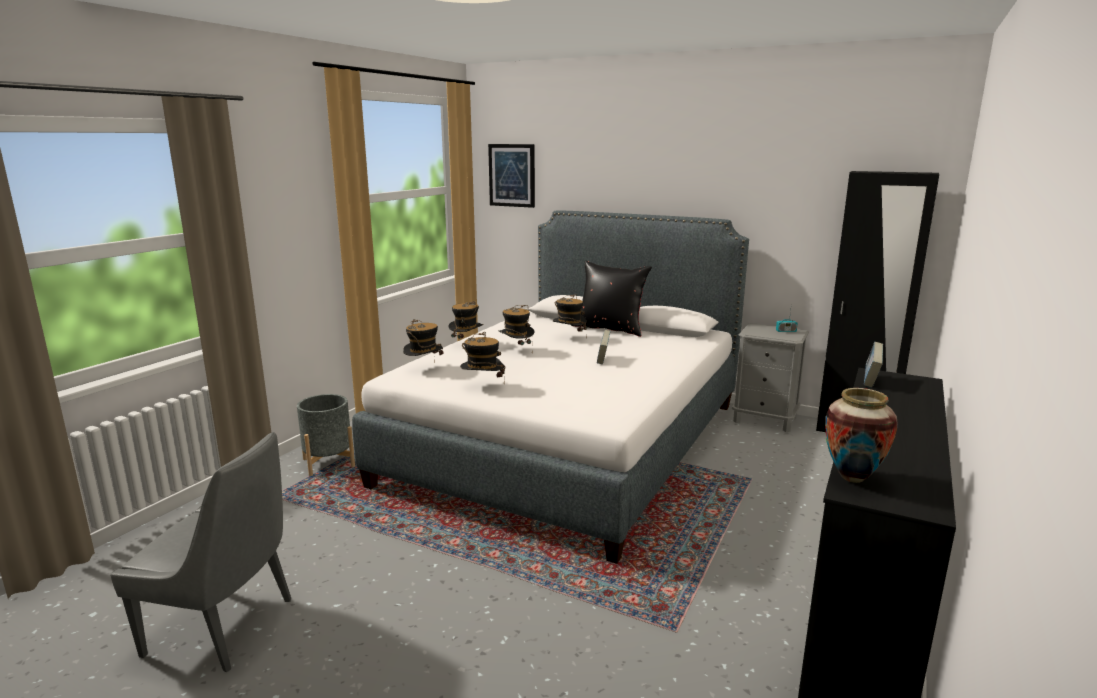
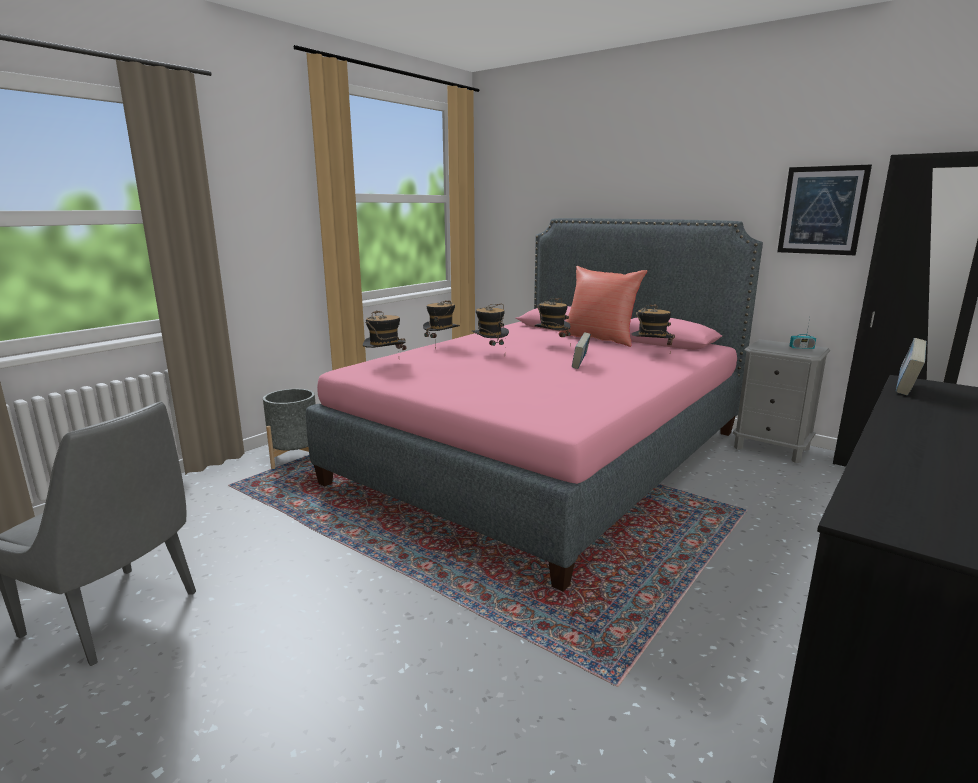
camera: 10 degrees right, 0 degrees up
(483, 386) = (437, 382): hat -> hat (650, 354)
(512, 175) = (513, 185): picture -> picture (822, 210)
(570, 442) = (546, 455): white bed -> pink bed
(610, 328) = (599, 339): black pillow -> red pillow
(852, 478) = (868, 501): vase -> none

